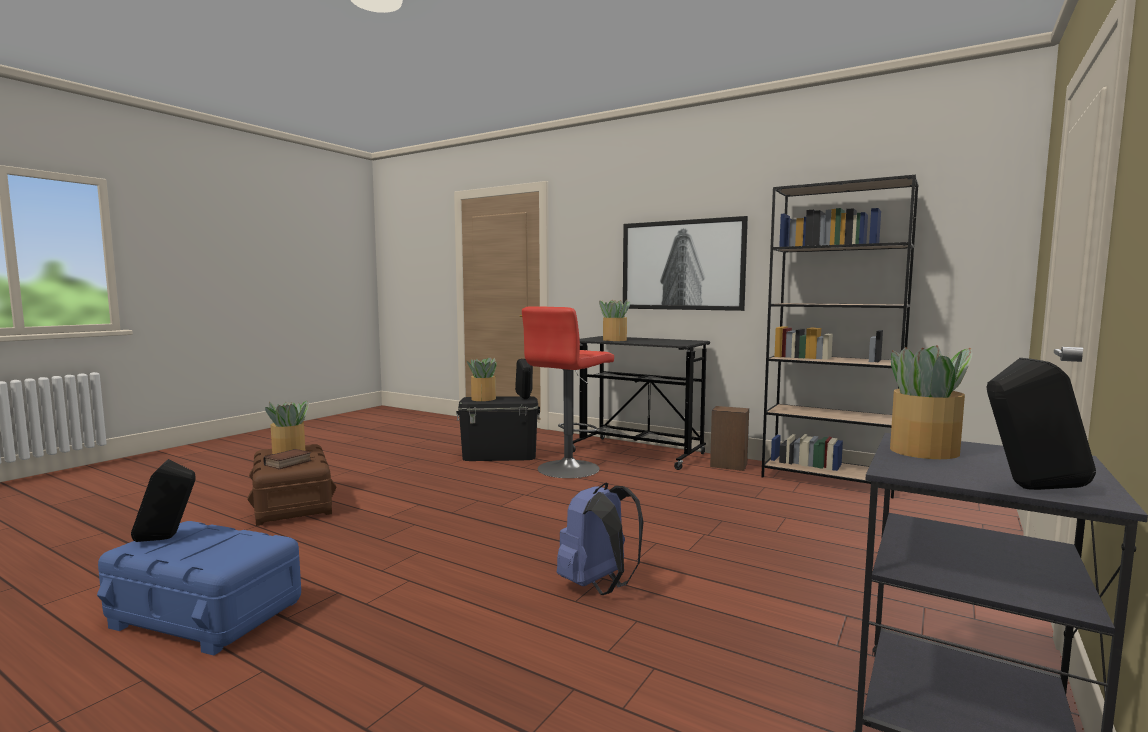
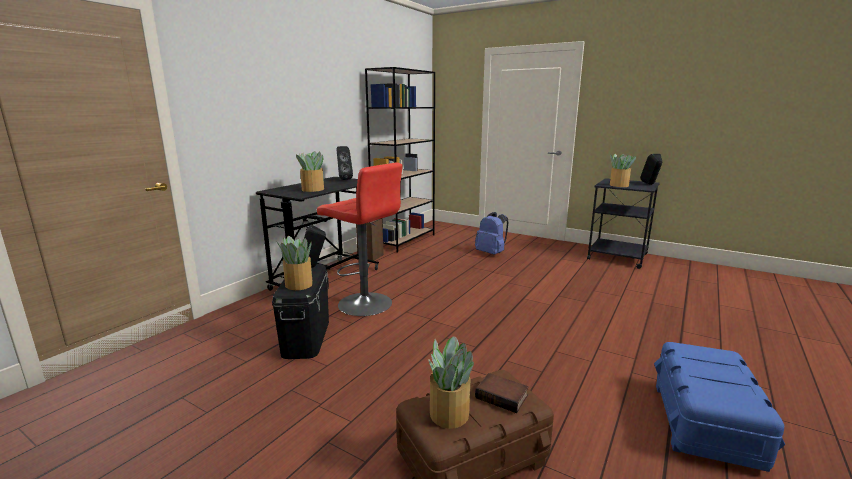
camera: 90 degrees left, 10 degrees up
(167, 538) = (728, 394): black speaker -> black speaker (344, 179)
(599, 585) = (566, 296): blue backpack -> blue backpack (491, 253)
(681, 265) = (309, 117): picture -> none

